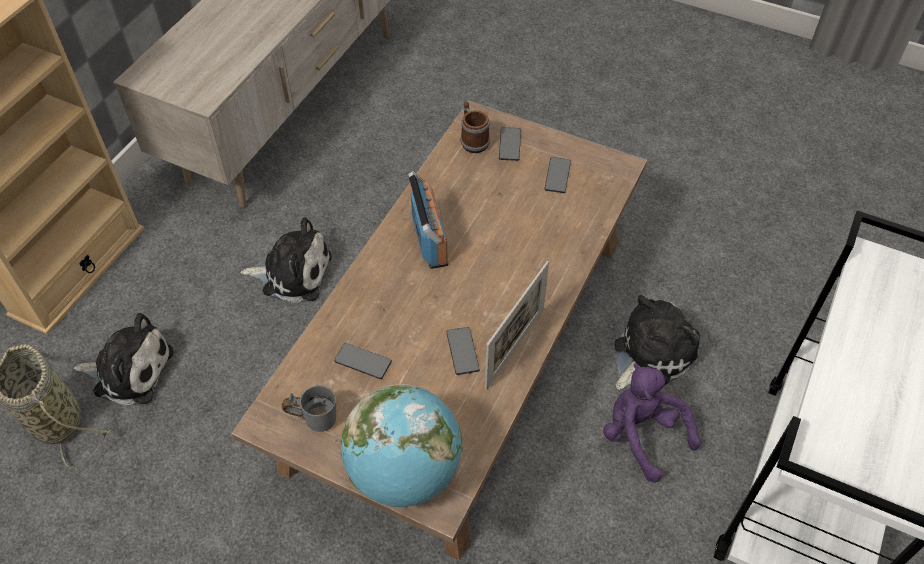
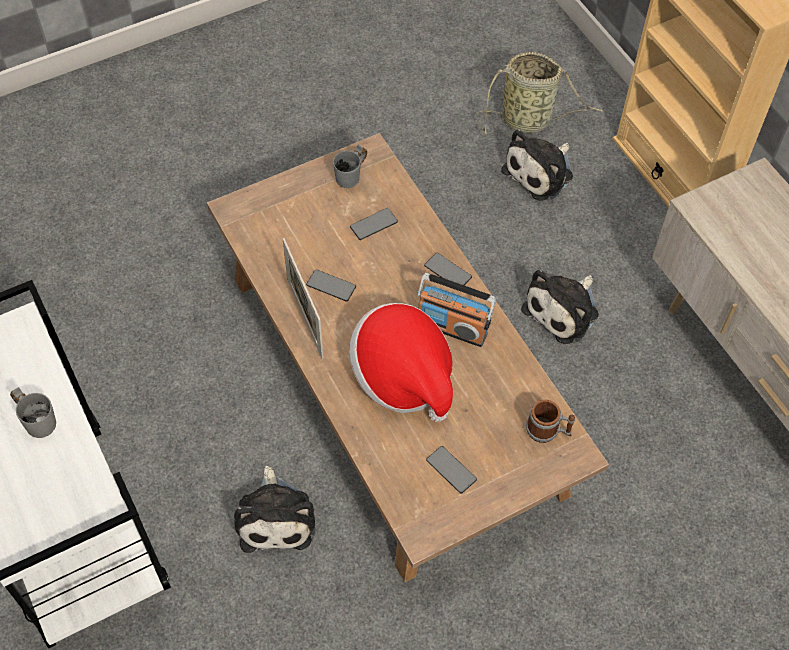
camera: 125 degrees right, 5 degrees up
(405, 472) = (270, 202): globe -> none
(506, 246) = (403, 376): none -> hat
(510, 144) = (520, 458): phone -> phone (447, 271)
(642, 435) = (216, 453): purple plush toy -> none
(866, 362) = (40, 419): none -> grey mug

